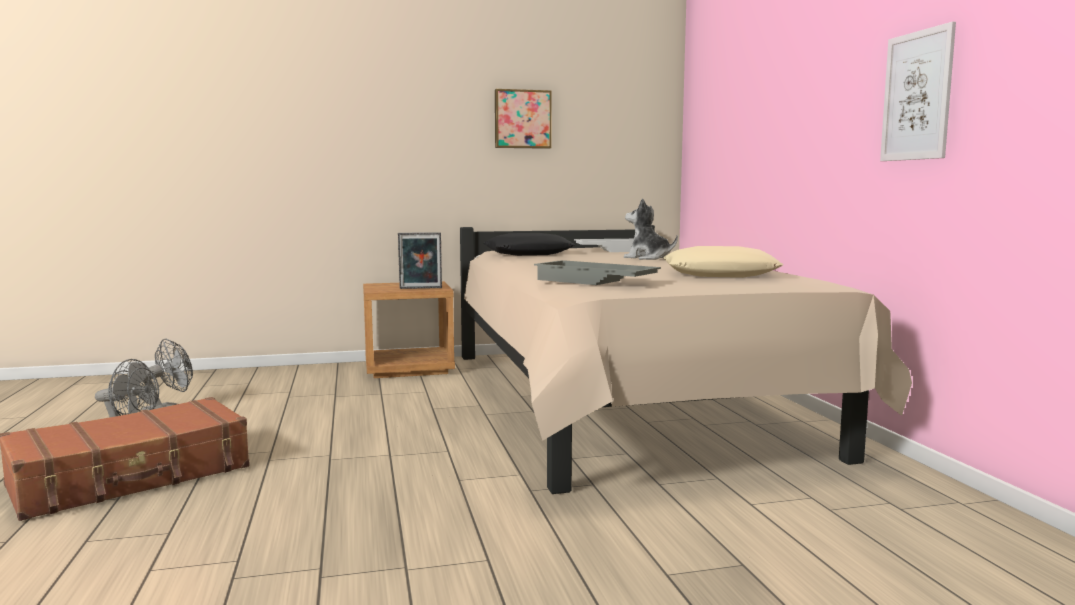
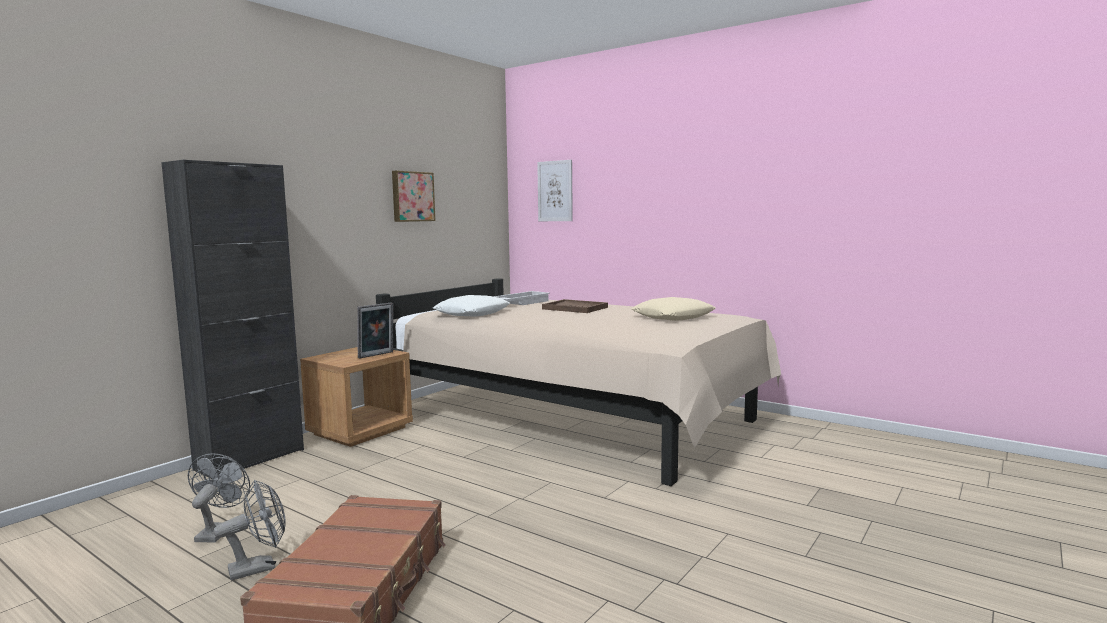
camera: 40 degrees left, 0 degrees up
(294, 370) = (250, 459): none -> black cabinet
(528, 253) = (472, 313): black pillow -> white pillow
(593, 282) = (644, 333): grey tray -> none
(647, 258) = (575, 308): plush toy -> brown tray
(917, 96) = (757, 202): picture -> picture (555, 191)

